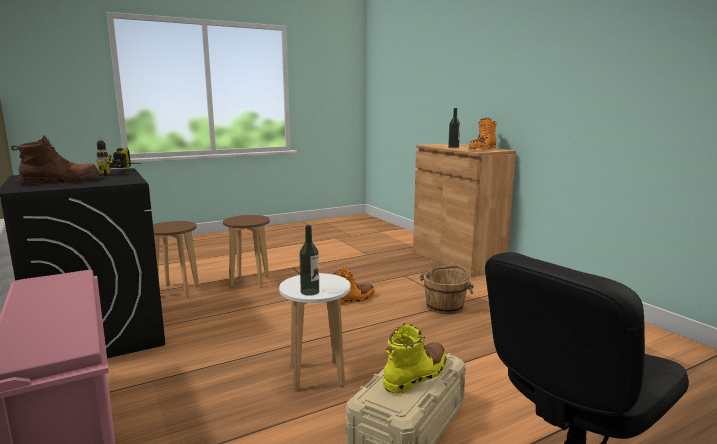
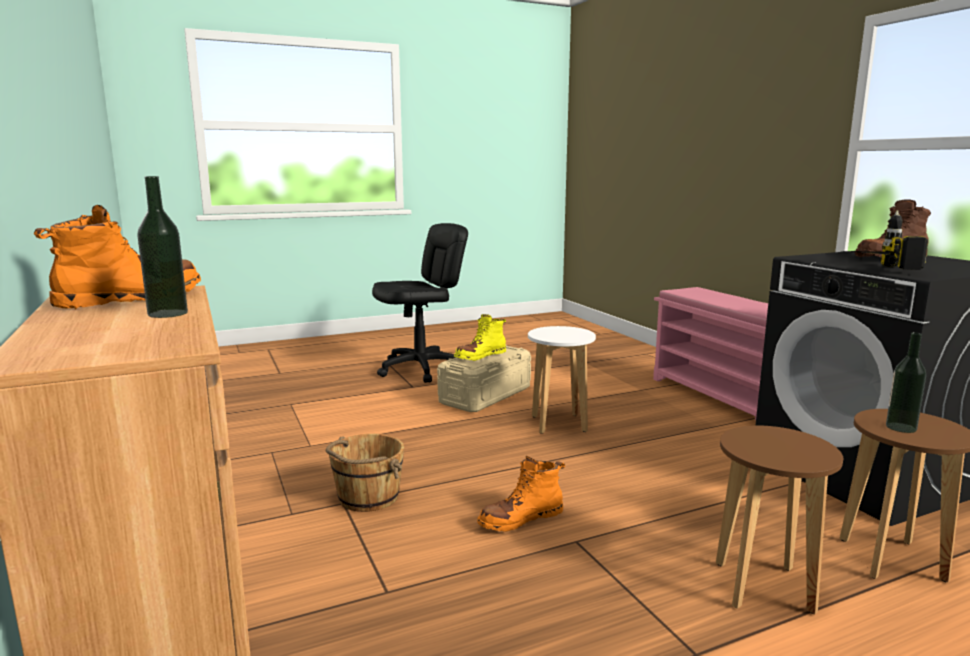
camera: 175 degrees left, 0 degrees up
(310, 292) = (564, 329): bottle -> bottle (901, 427)

